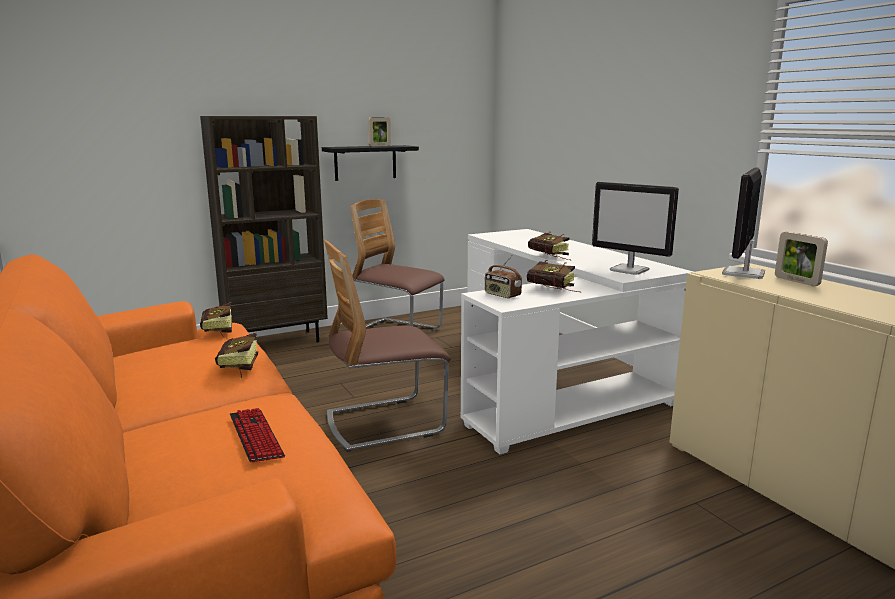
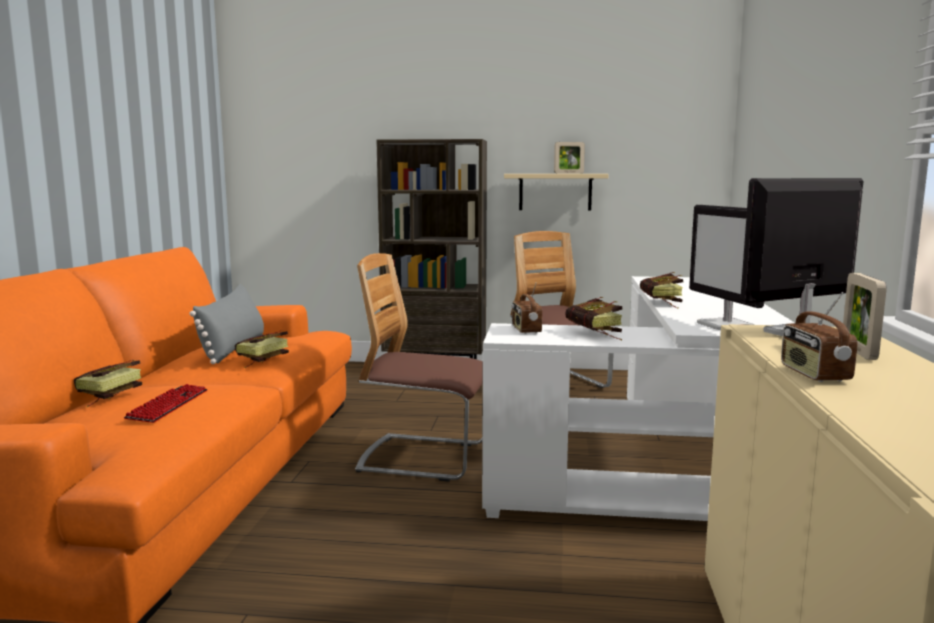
camera: 35 degrees right, 5 degrees down
(173, 361) = (233, 348): none -> grey pillow
(218, 333) = (301, 335): book -> book (105, 397)
(365, 162) = (555, 192): black shelf -> beige shelf
(823, 301) = (813, 374): none -> radio

